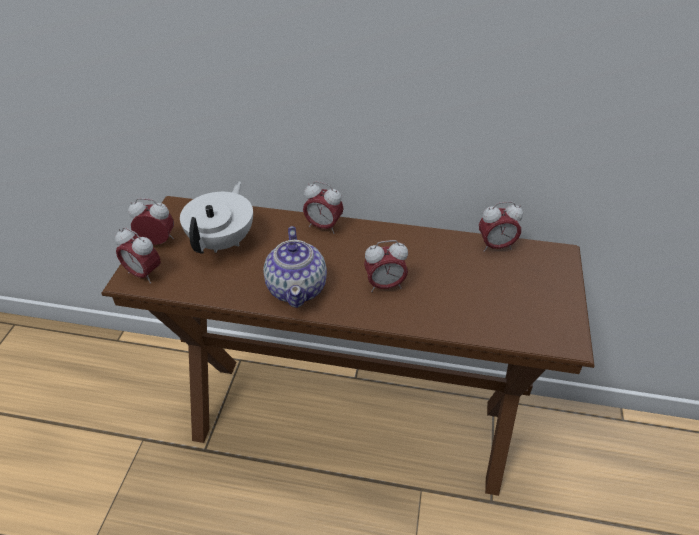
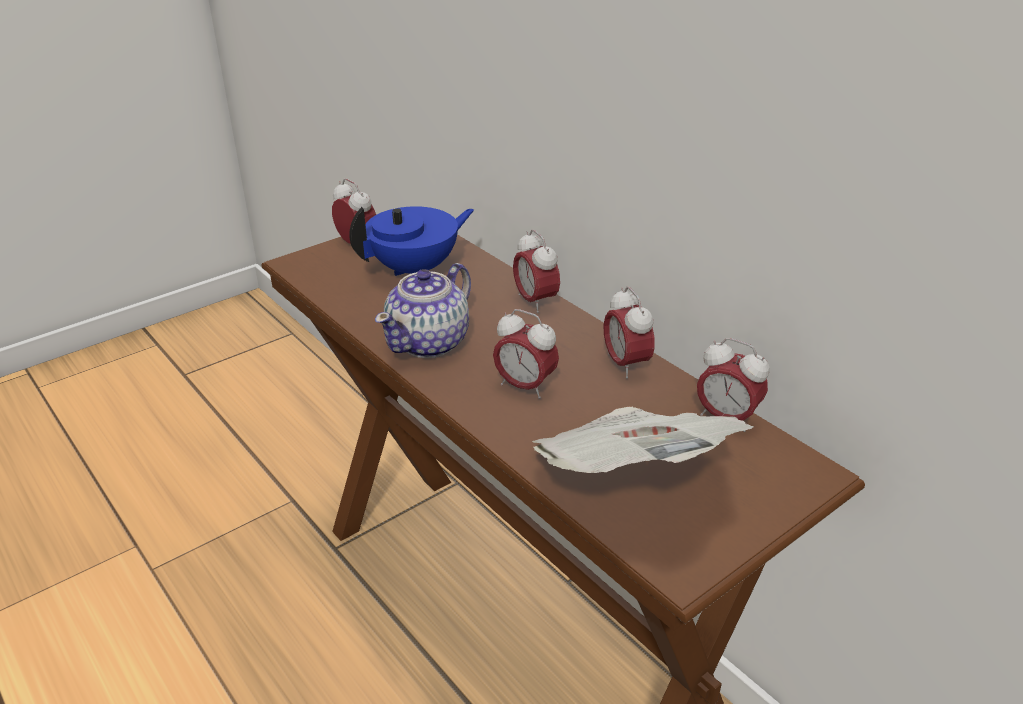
camera: 40 degrees right, 10 degrees down
(144, 274) = (311, 264): alarm clock -> alarm clock (625, 364)
(223, 241) = (416, 269): white teapot -> blue teapot
(495, 307) = (631, 478): none -> newspaper

